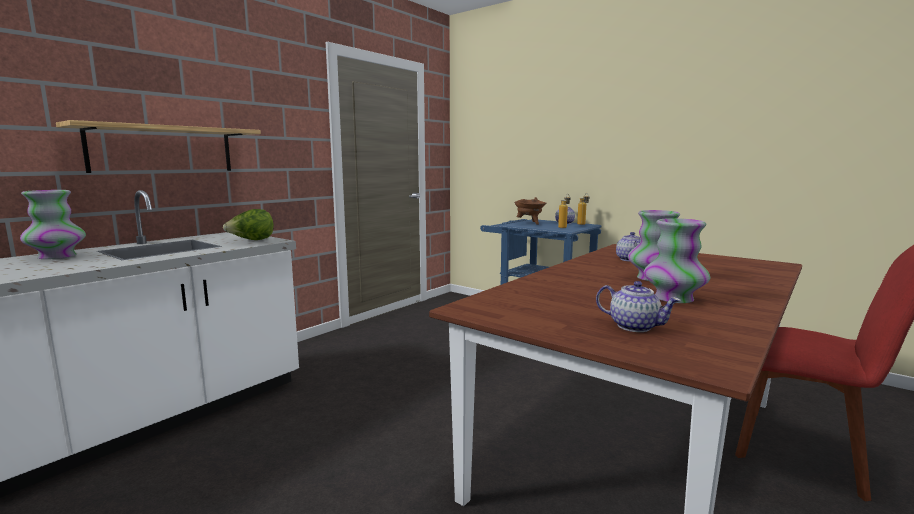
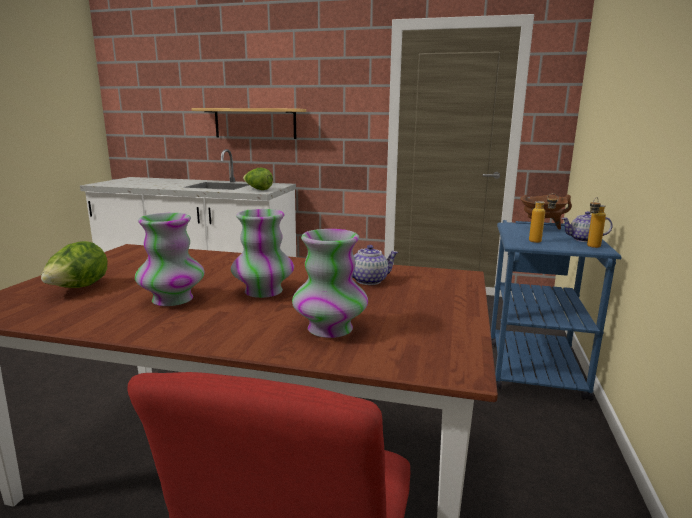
camera: 65 degrees right, 5 degrees up
(57, 256) = (186, 181): vase -> vase (330, 328)
(635, 326) = (78, 288): teapot -> lettuce

